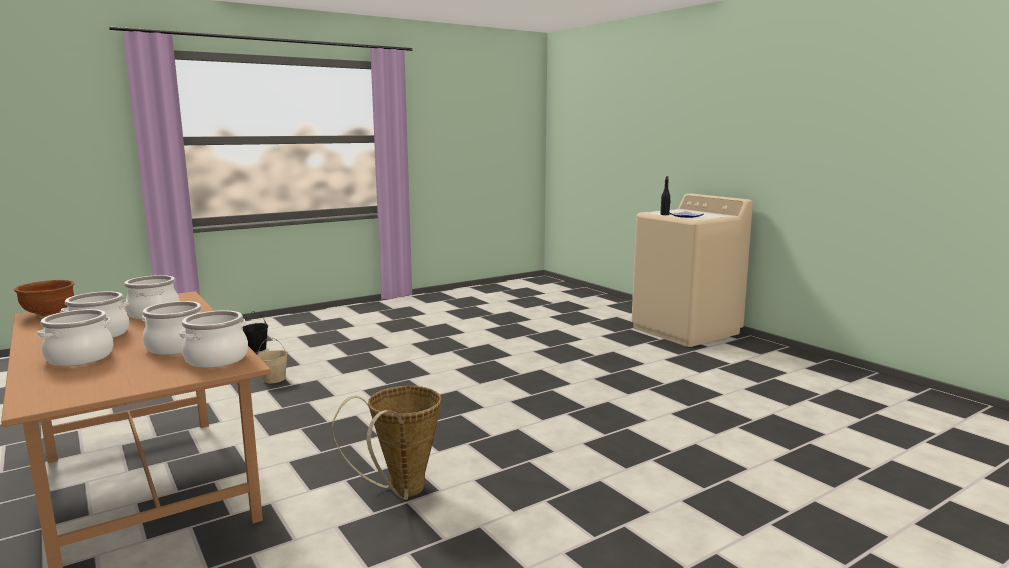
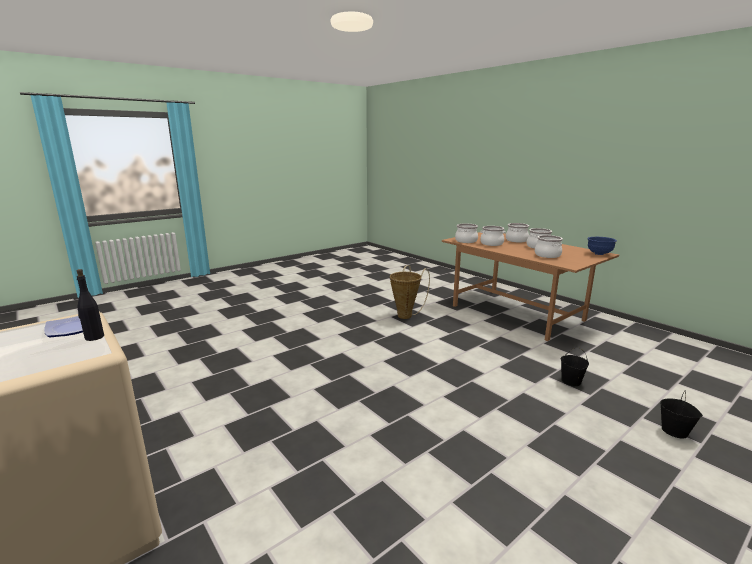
camera: 175 degrees right, 5 degrees up
(48, 314) = (599, 254): brown bowl -> blue bowl
(274, 379) = (571, 381): beige bucket -> black bucket

